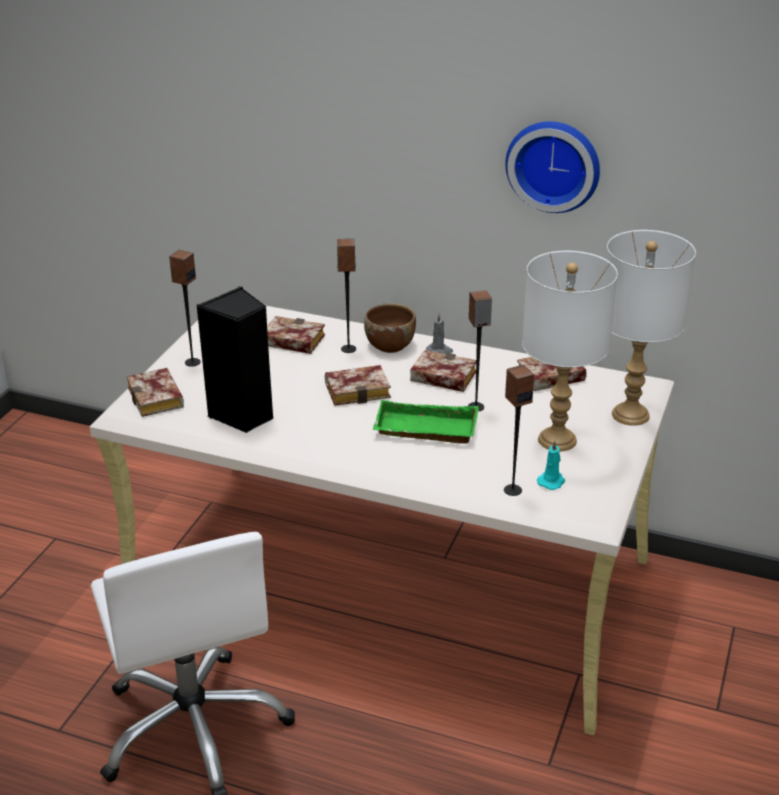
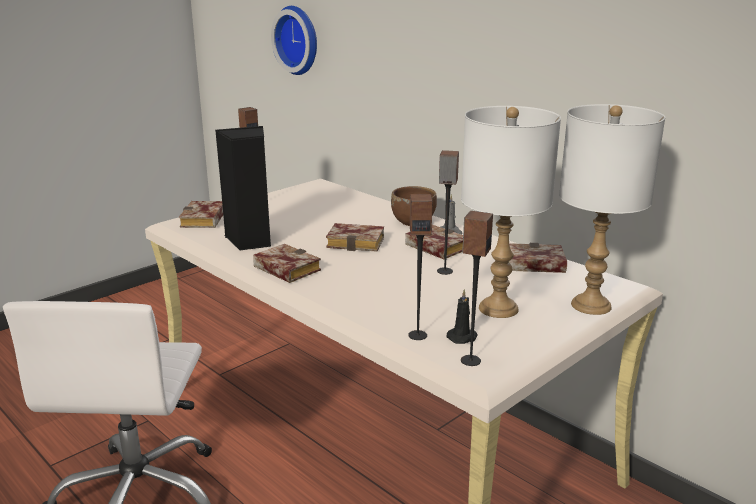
camera: 25 degrees right, 10 degrees down
(290, 341) = (338, 207): book -> book (284, 269)
(348, 349) = (377, 218): speaker -> speaker (470, 360)
(424, 430) = (382, 277): green tray -> none
(551, 481) = (462, 337): turquoise candle -> black candle
(554, 164) = (564, 56): wall clock -> wall clock (299, 40)

